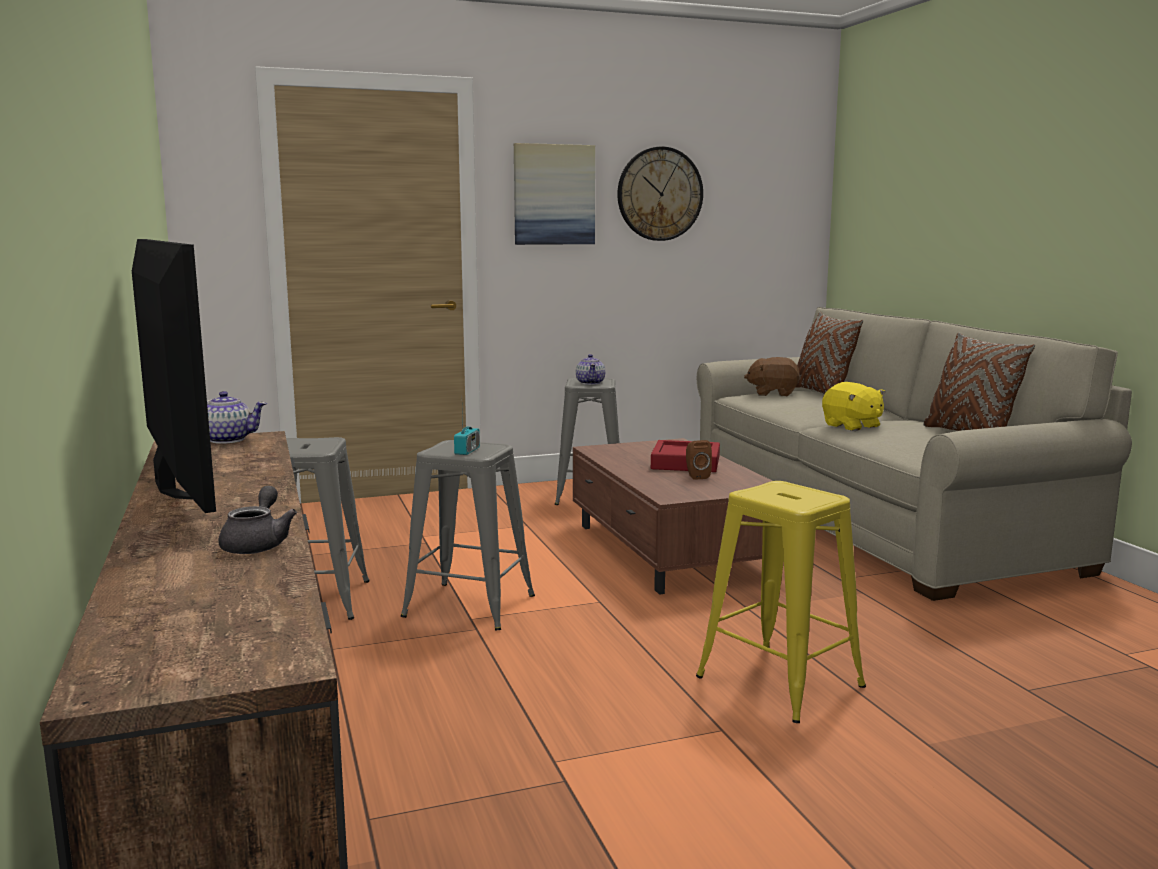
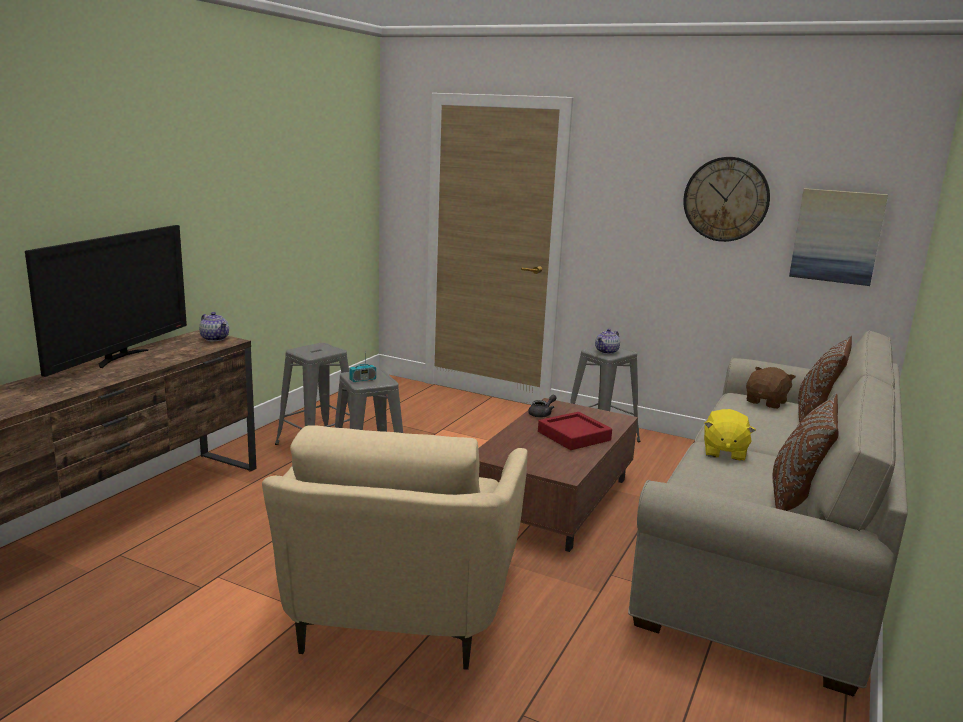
camera: 45 degrees right, 5 degrees up
(258, 544) = (41, 397): grey teapot -> grey teapot (542, 414)
(554, 195) = (628, 193): picture -> picture (837, 236)
(696, 476) = (549, 448): brown speaker -> none
(773, 393) = (766, 402): brown plush toy -> brown plush toy turned 75 degrees clockwise
(779, 682) = (398, 608): yellow stool -> beige armchair

